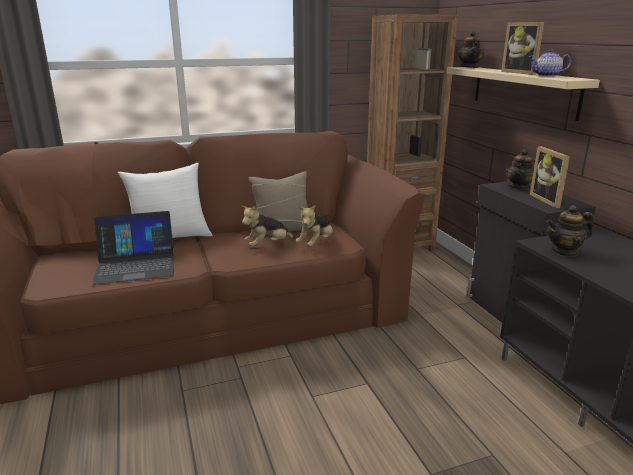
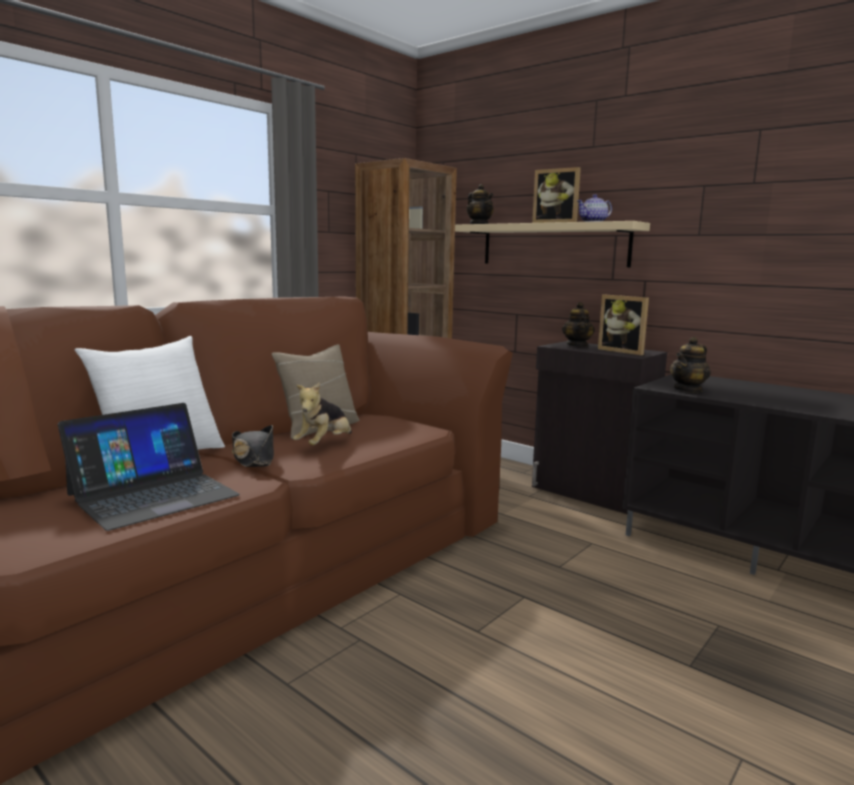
camera: 30 degrees left, 10 degrees down
(212, 249) = (254, 458): none -> black hat
(316, 243) = (389, 433): plush toy -> none

